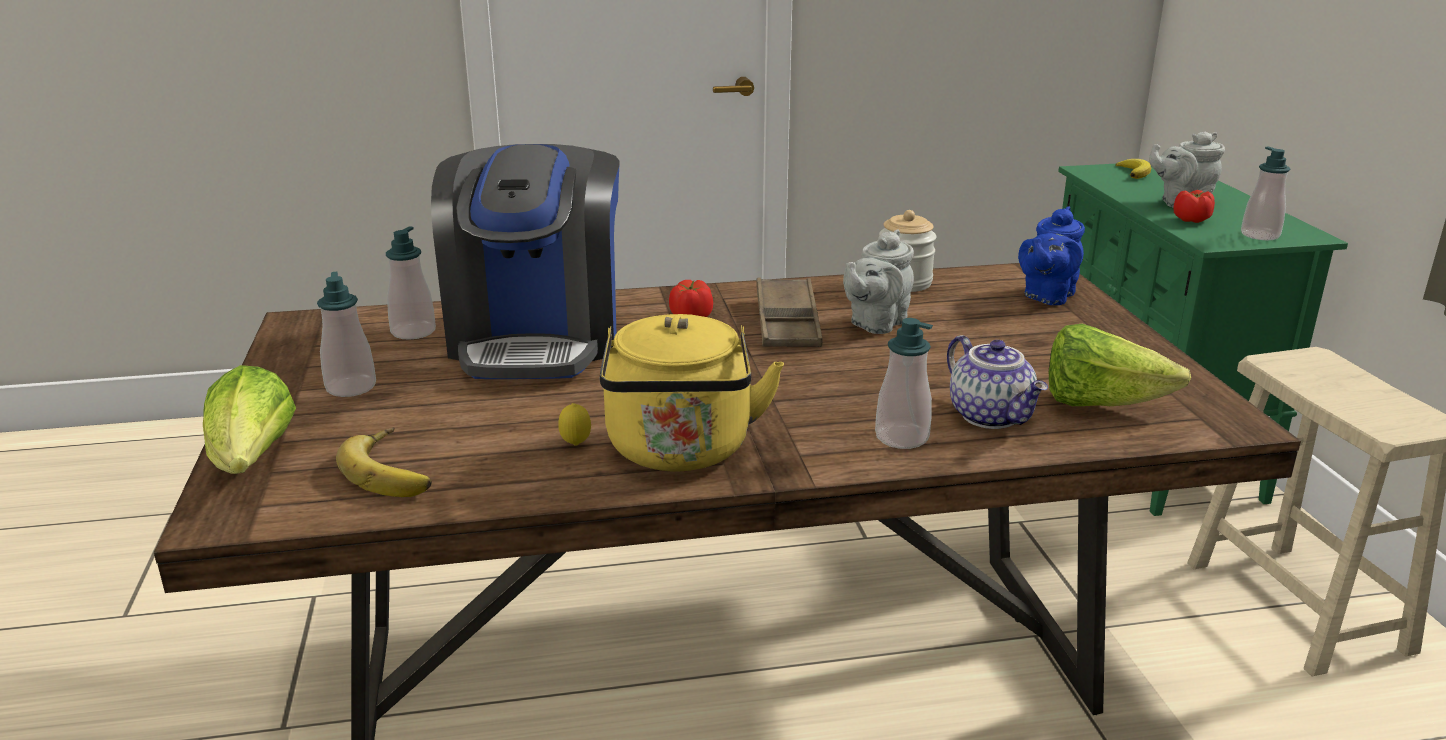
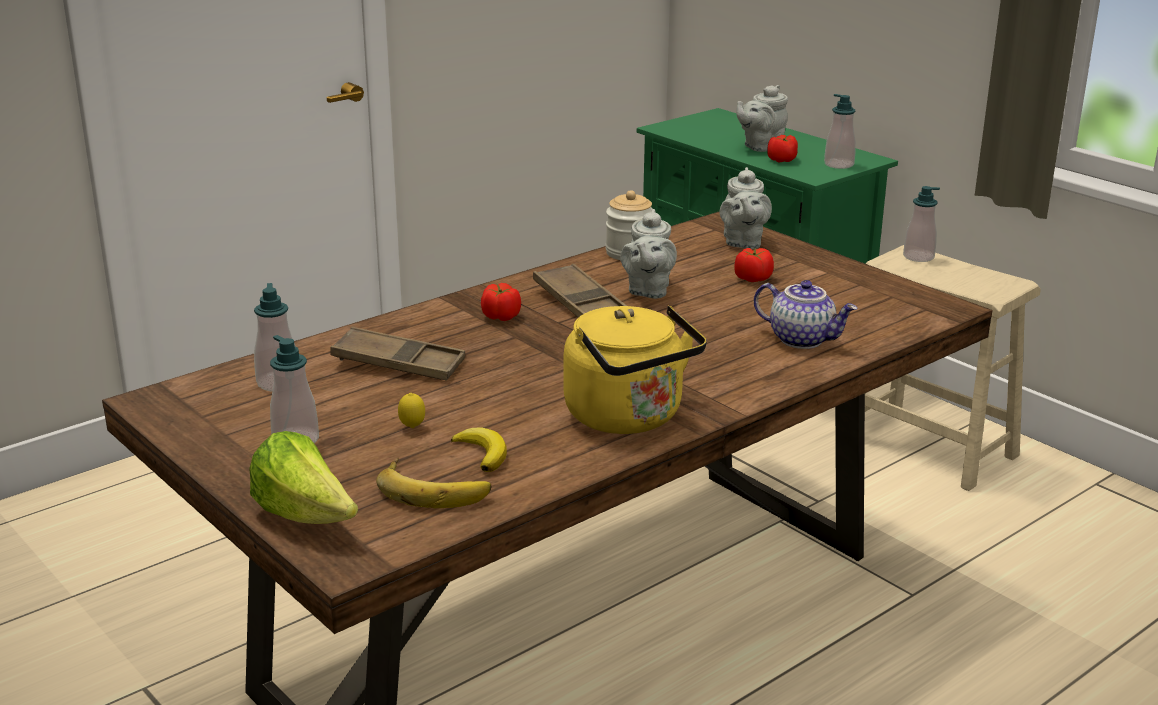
camera: 30 degrees left, 0 degrees up
(537, 339) = (398, 363): coffee machine -> brown tray
(576, 445) = (546, 433): lemon -> lemon (412, 427)
(901, 437) = (763, 368): soap dispenser -> soap dispenser (918, 257)
(1012, 336) = (752, 278): none -> tomato
(1047, 296) = (742, 242): blue teapot -> grey teapot
(1100, 404) = (859, 314): lettuce -> none
(1134, 172) = (699, 124): banana -> banana (482, 453)

